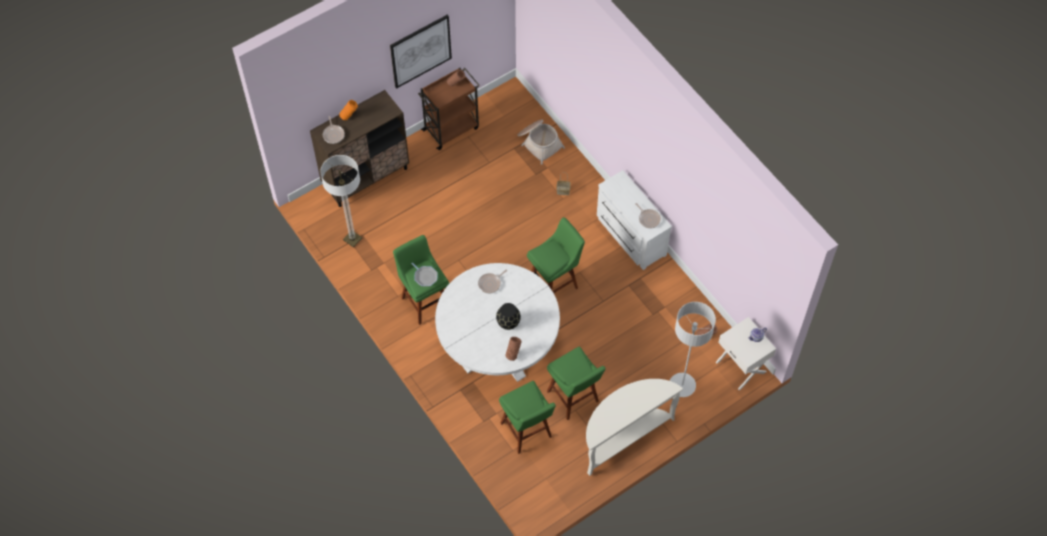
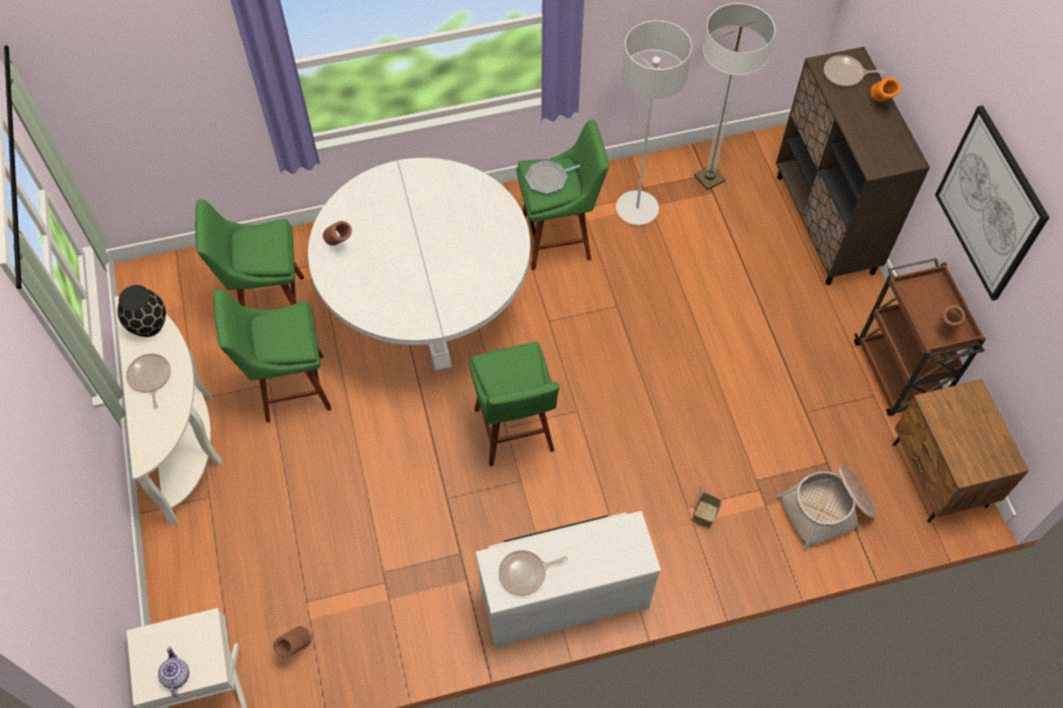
camera: 110 degrees right, 0 degrees up
(490, 284) = (486, 253): frying pan -> frying pan (150, 378)
(502, 104) = (938, 476): none -> brown nightstand
(508, 323) = (399, 256): black vase -> black vase (148, 325)
(682, 385) = (224, 565): grey floor lamp -> grey floor lamp (637, 209)

